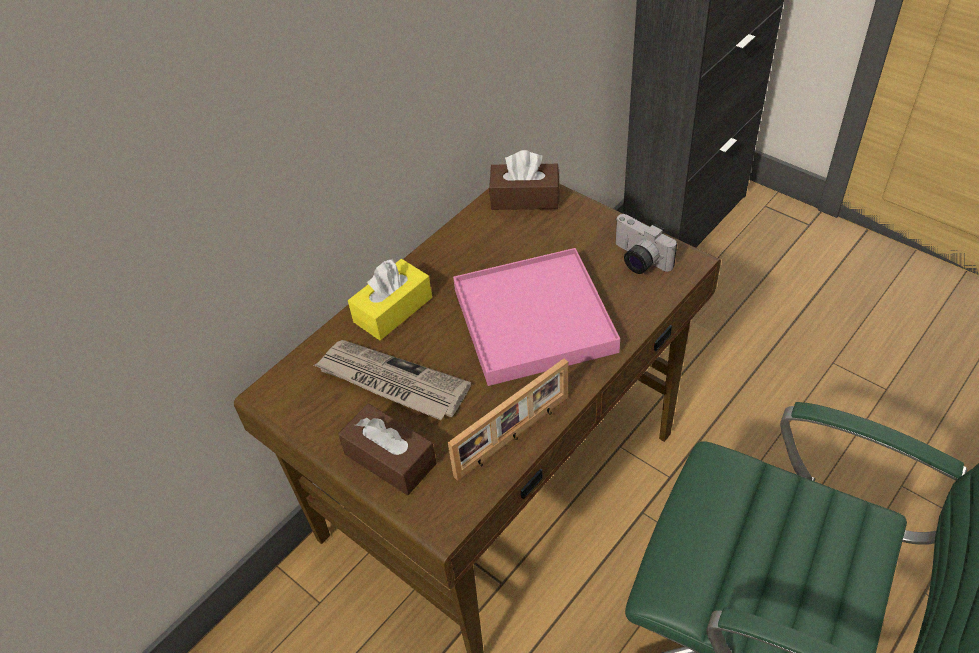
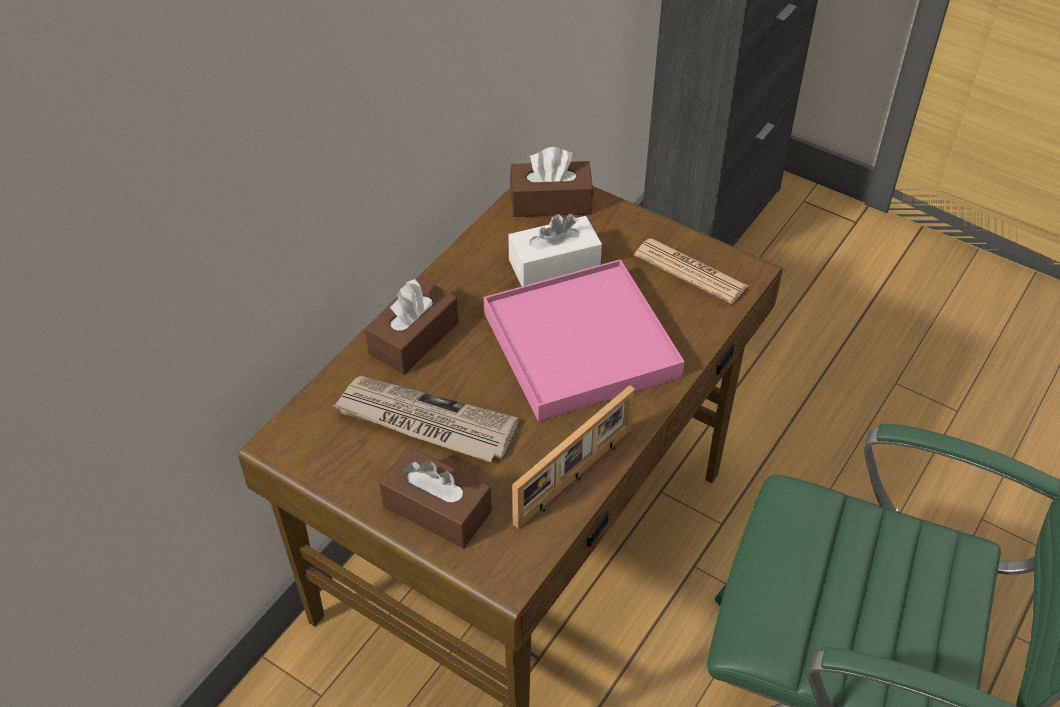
camera: 10 degrees left, 0 degrees up
(393, 310) = (414, 338): yellow tissue box -> brown tissue box
(520, 251) = (554, 265): none -> white tissue box
(637, 260) = (690, 271): camera -> newspaper

